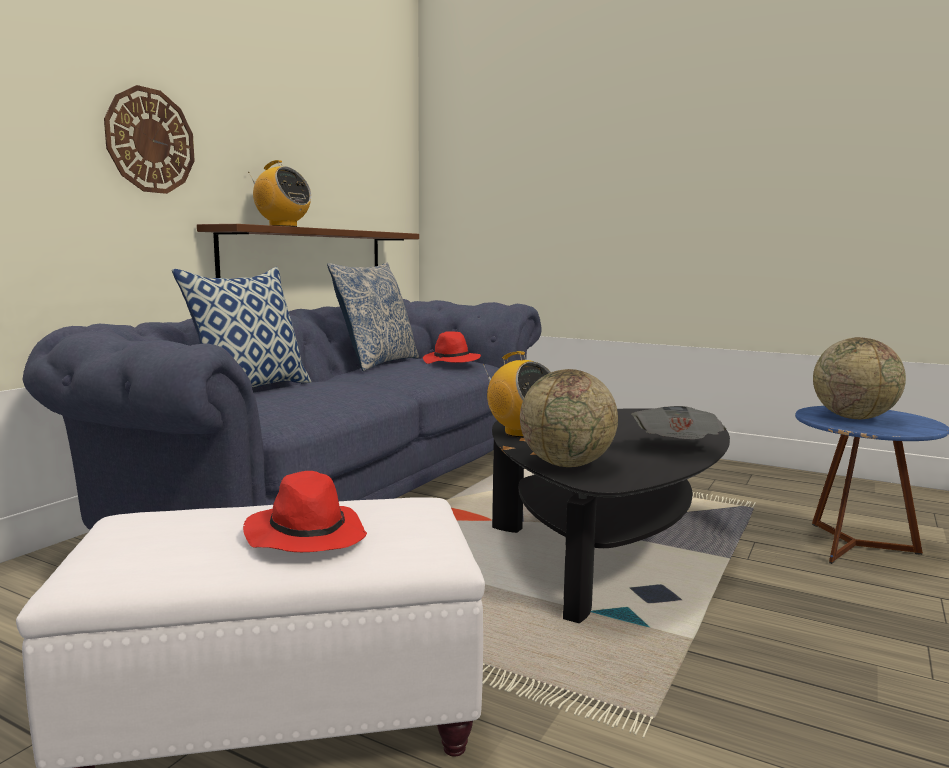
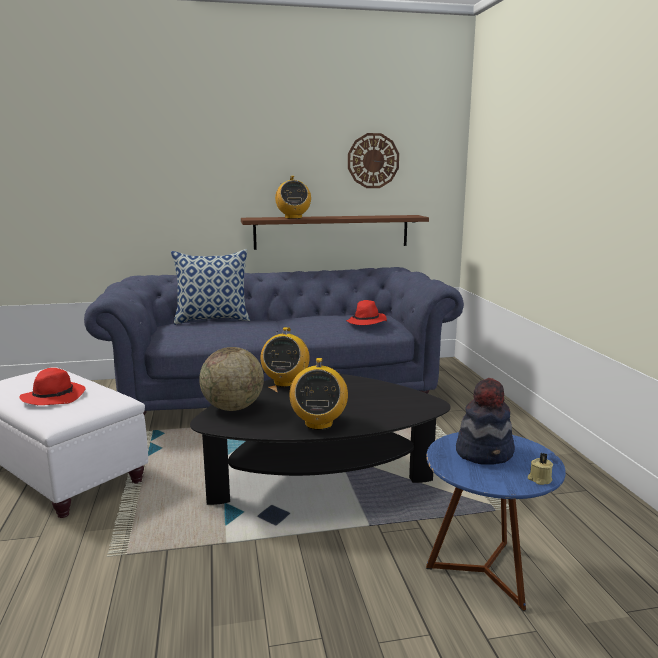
camera: 50 degrees right, 5 degrees up
(150, 141) = (210, 173): wall clock -> wall clock (373, 161)
(376, 363) = (329, 314): pillow -> none
(677, 448) = (318, 423): newspaper -> radio
(853, 418) = (485, 452): globe -> hat
(922, 420) = (539, 479): none -> beige candle

